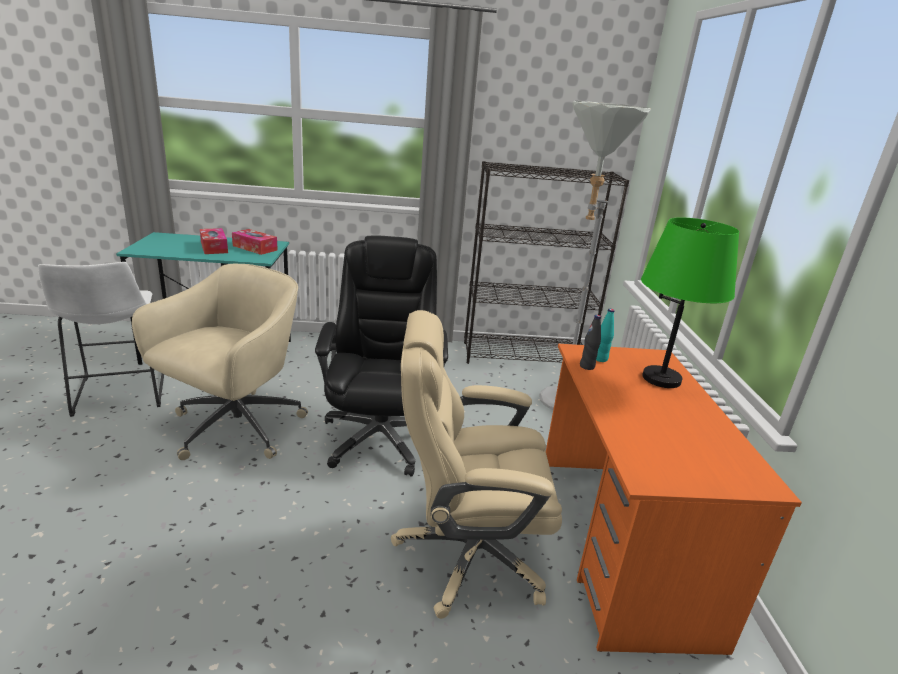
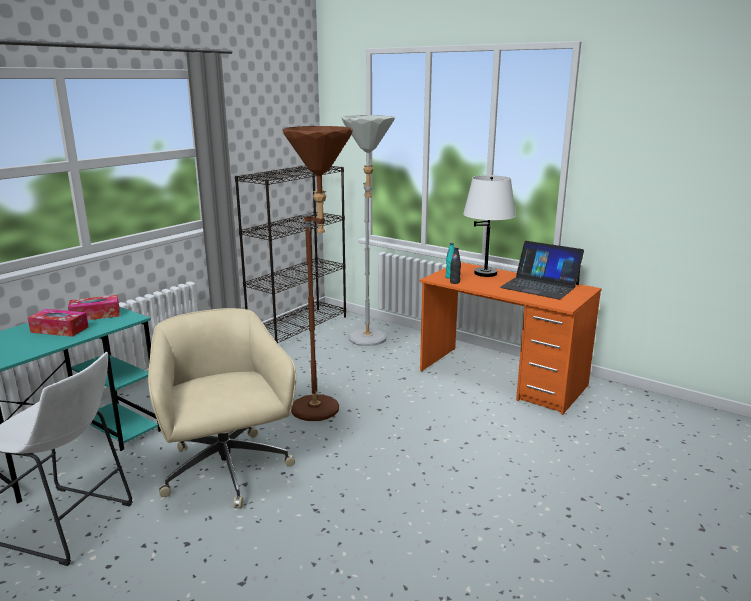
camera: 50 degrees left, 5 degrees down
(381, 437) = (323, 412): black office chair -> brown floor lamp
(468, 554) = (468, 423): beige office chair -> none
(662, 379) = (485, 273): green table lamp -> white table lamp
(693, 435) = (540, 286): none -> laptop

